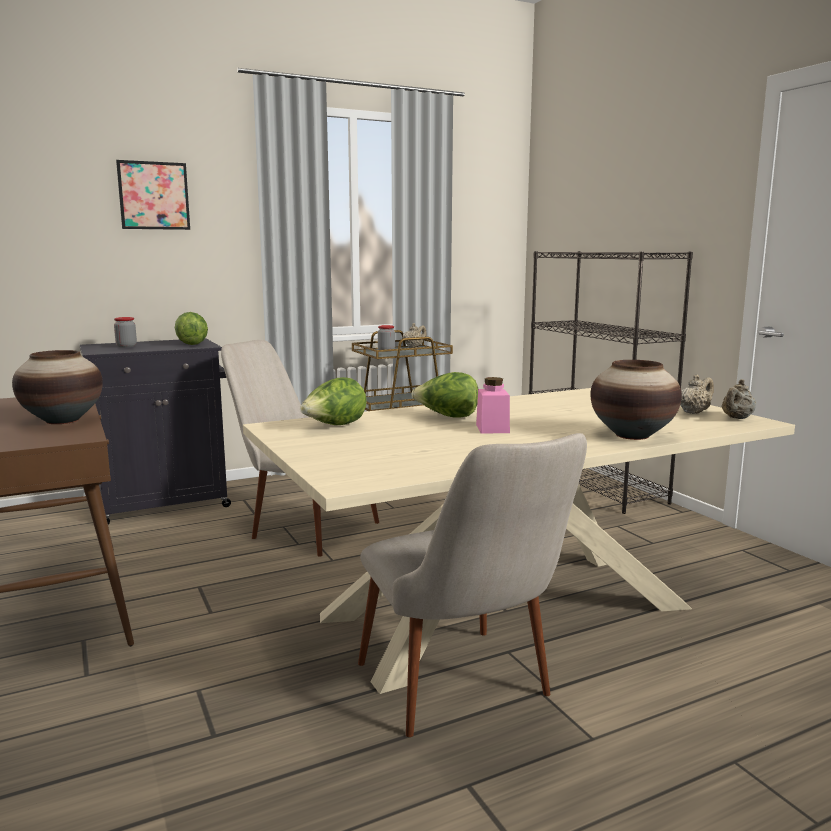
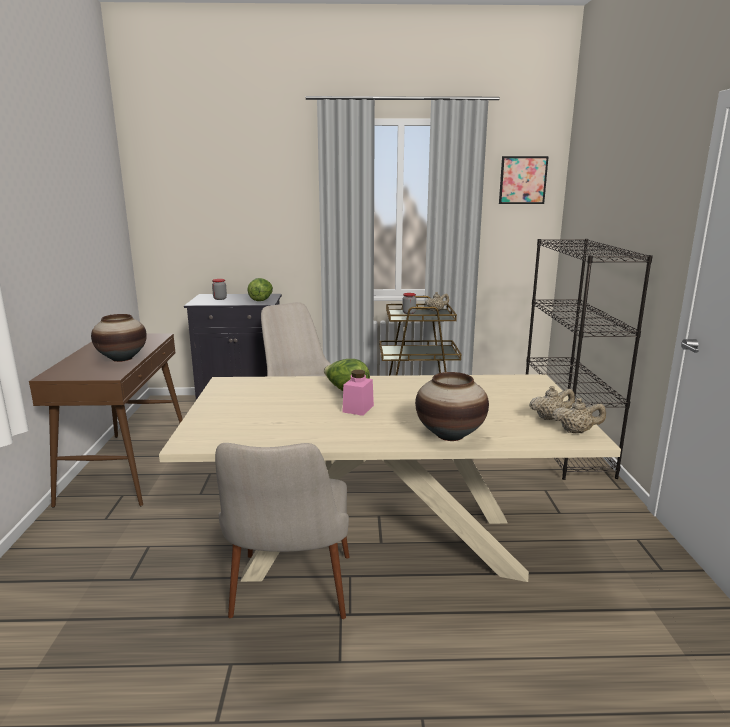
camera: 25 degrees right, 5 degrees up
(154, 195) = (249, 192): picture -> picture (523, 180)
(334, 426) = (260, 388): lettuce -> none
(737, 418) = (576, 431): beige teapot -> beige teapot turned 150 degrees counterclockwise

